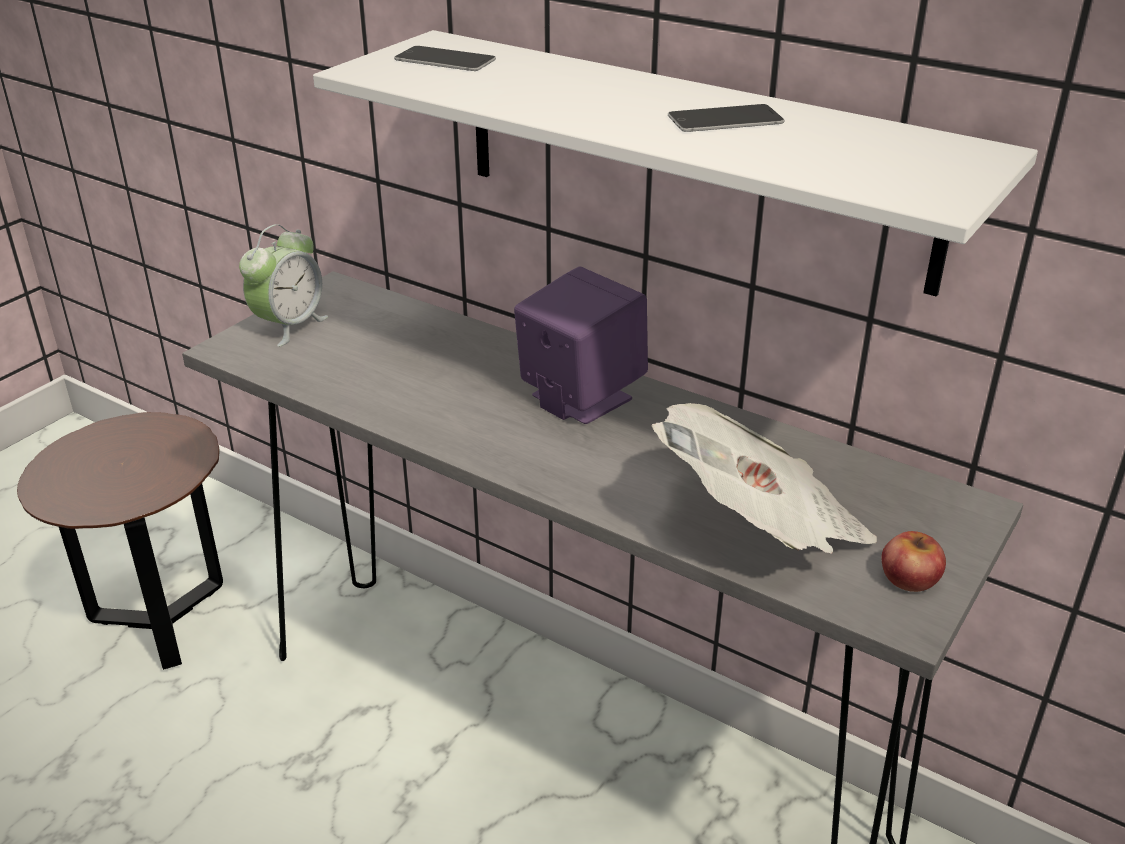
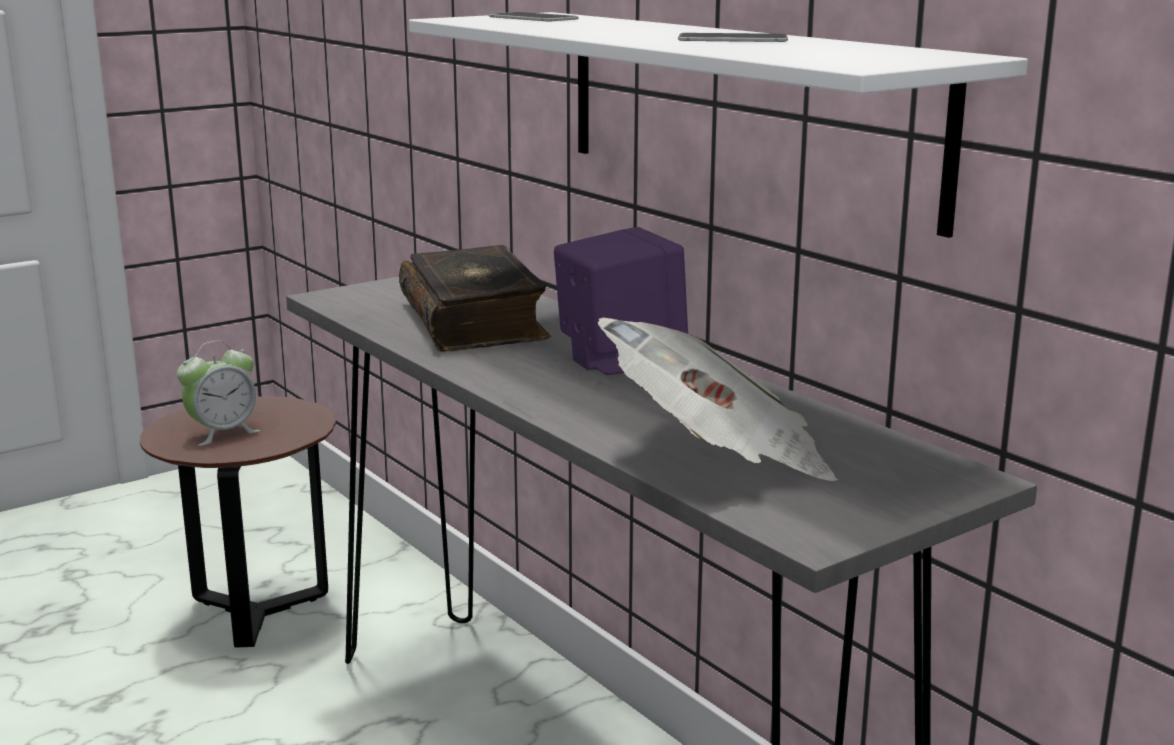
camera: 20 degrees right, 15 degrees down
(289, 326) = (392, 290): alarm clock -> alarm clock (222, 433)
(406, 362) = (475, 321): none -> book
(909, 578) = (847, 511): apple -> none

